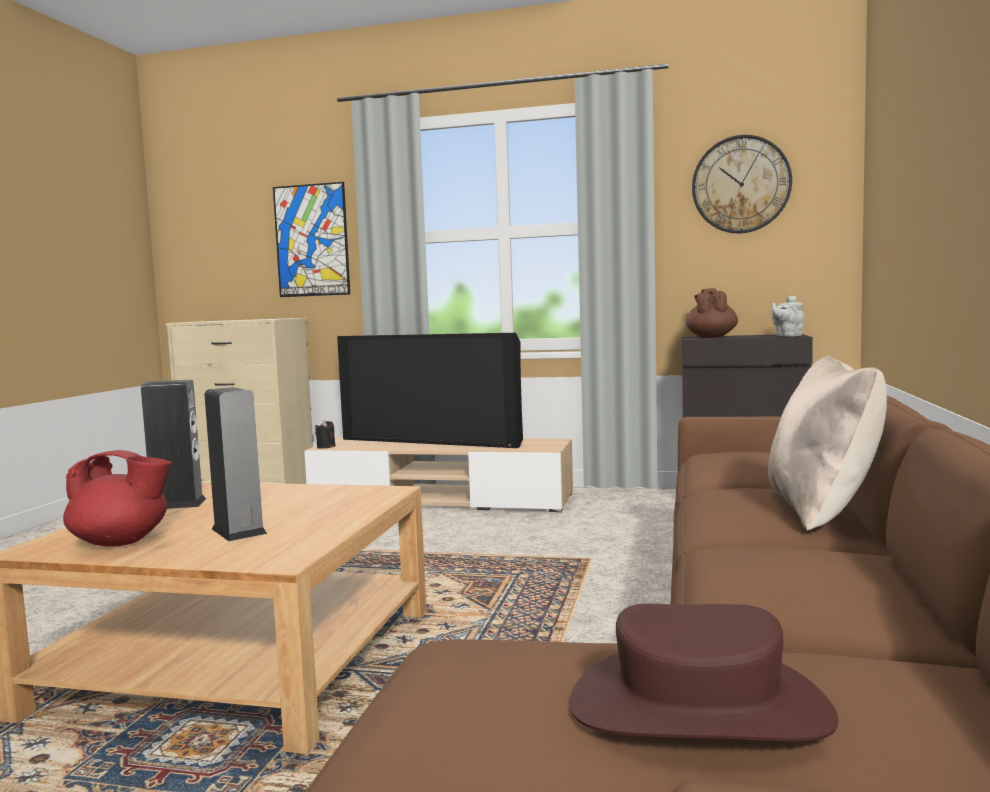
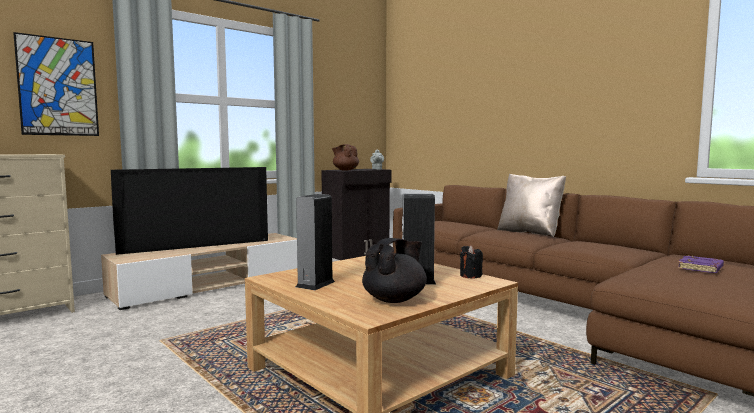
camera: 55 degrees left, 0 degrees up
(121, 542) = (395, 299): red teapot -> black teapot
(326, 447) = (126, 260): black candle -> black candle (470, 275)
(698, 707) = (701, 268): brown hat -> purple book
(741, 184) = (343, 91): wall clock -> none

